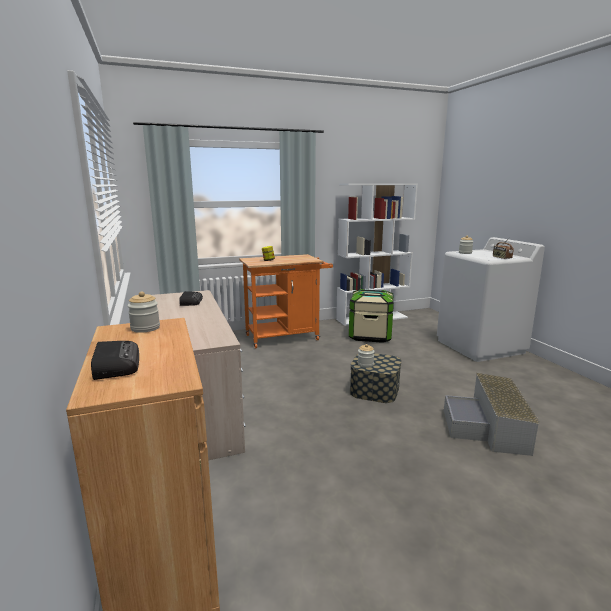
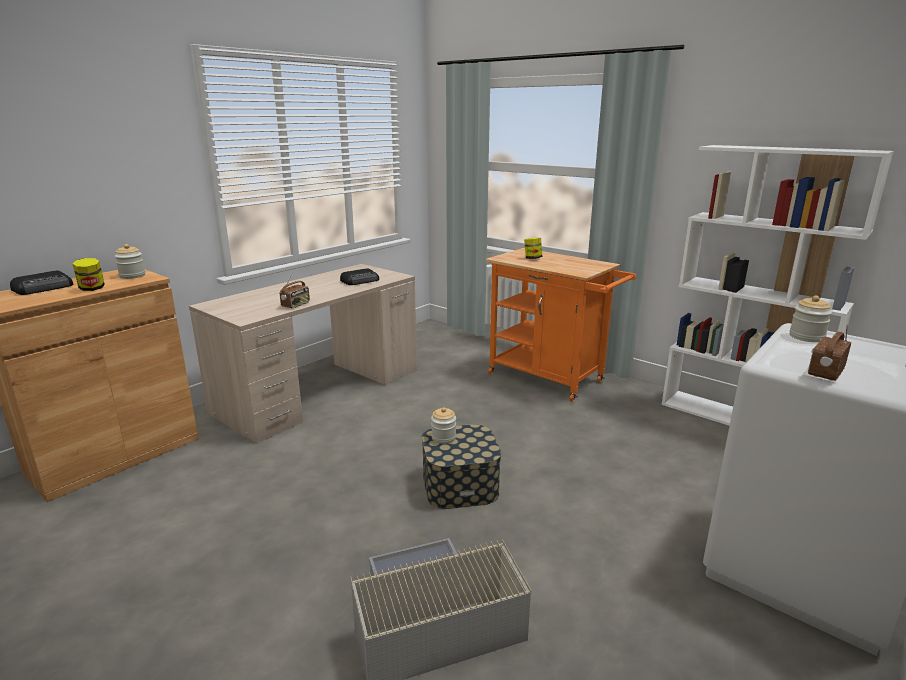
camera: 60 degrees right, 5 degrees up
(171, 343) = (92, 289): none -> jar
(217, 323) = (296, 305): none -> radio
(370, 335) = (655, 435): storage box -> none

